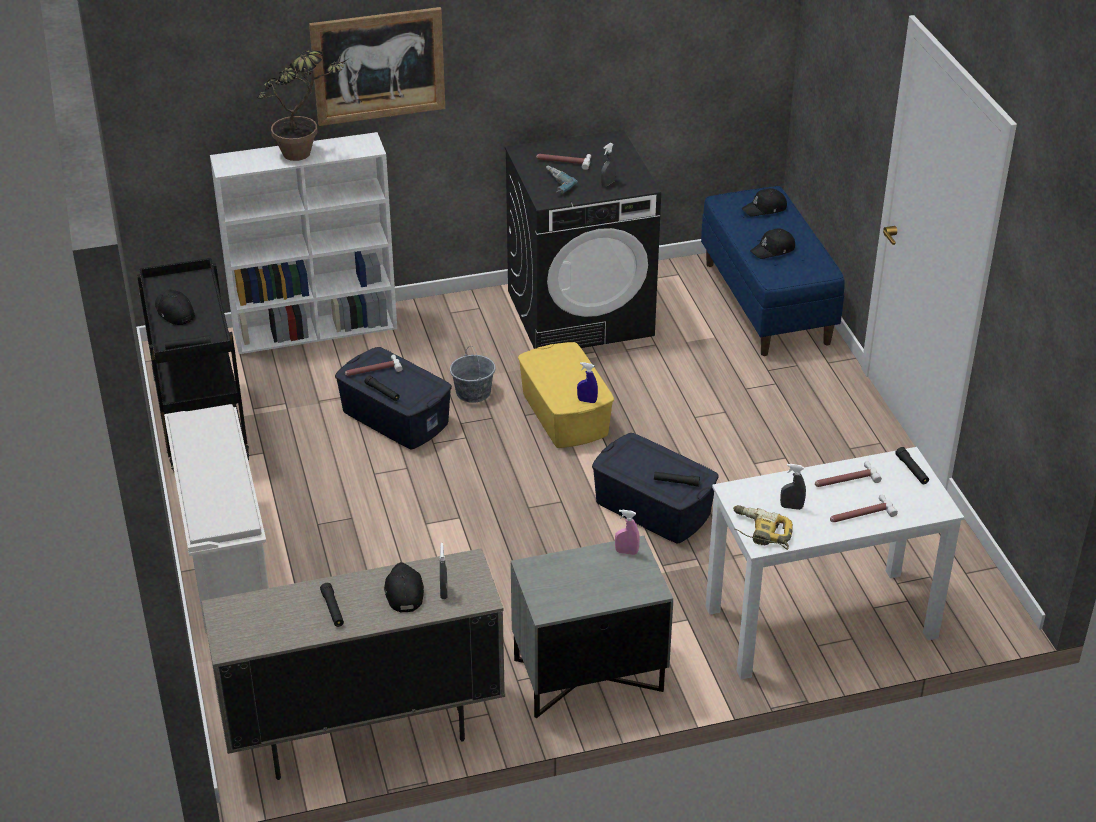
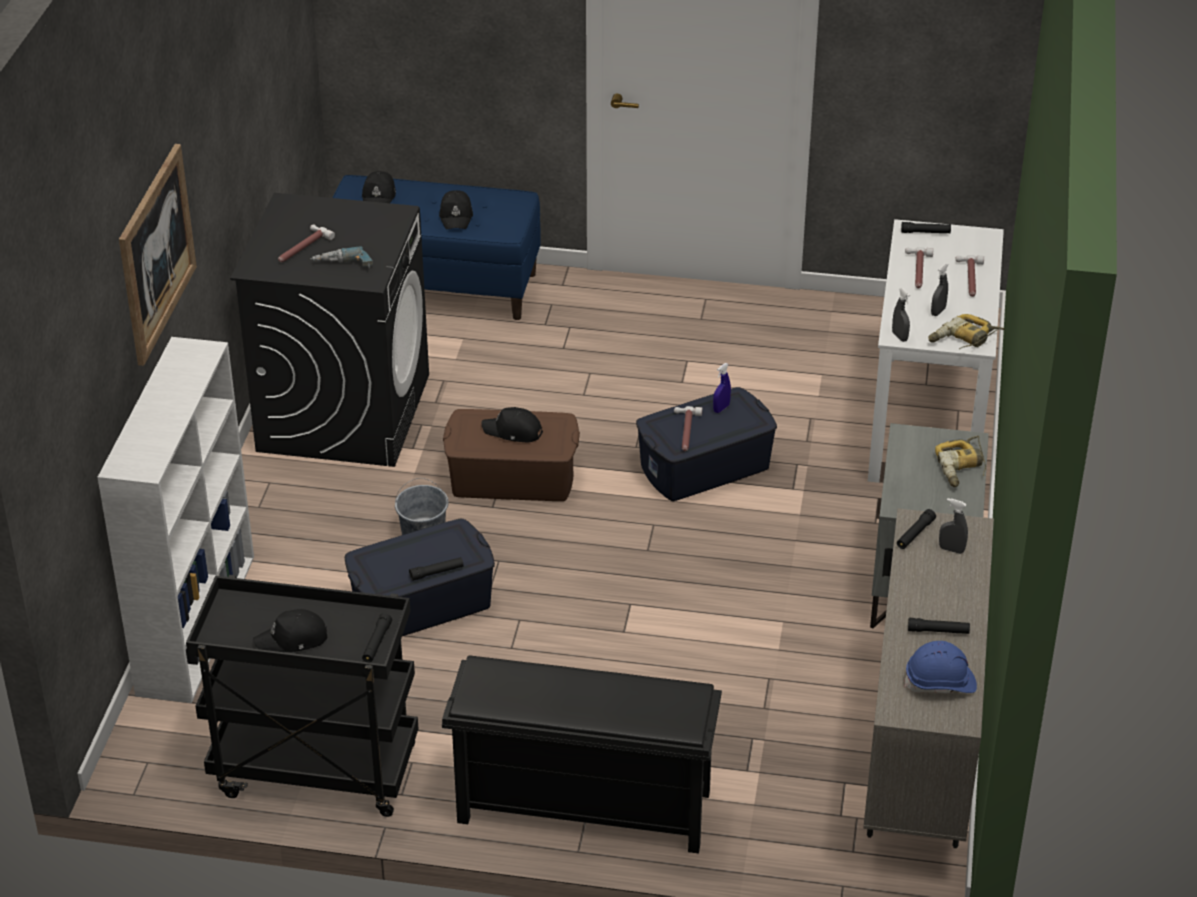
camera: 65 degrees left, 0 degrees up
(224, 560) = (581, 808): white shoe rack -> black shoe rack
(268, 625) = (940, 683): none -> blue hard hat
(306, 154) = (173, 400): potted plant -> none
(372, 370) = (388, 570): hammer -> hammer (685, 432)
(403, 591) = (936, 576): black cap -> black cap (513, 432)
(564, 414) = (512, 479): yellow storage box -> brown storage box
(587, 401) = (565, 432): blue spray bottle -> blue spray bottle (721, 408)
(607, 184) = (374, 233): grey spray bottle -> grey spray bottle (899, 336)
(610, 593) = (962, 468): none -> power drill
(626, 552) = (909, 440): pink spray bottle -> none
(676, 482) = (735, 415): black flashlight -> black flashlight (915, 534)

